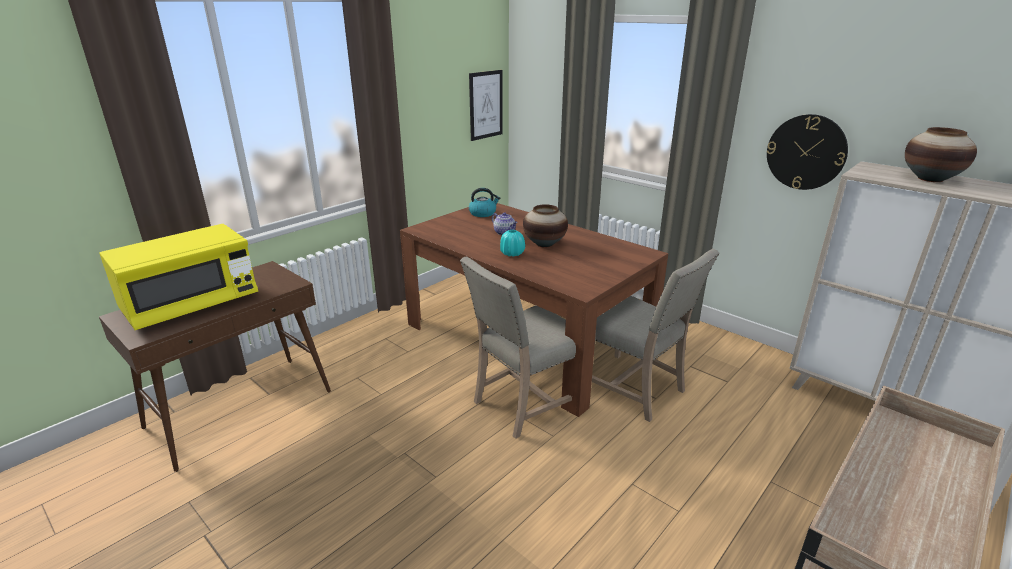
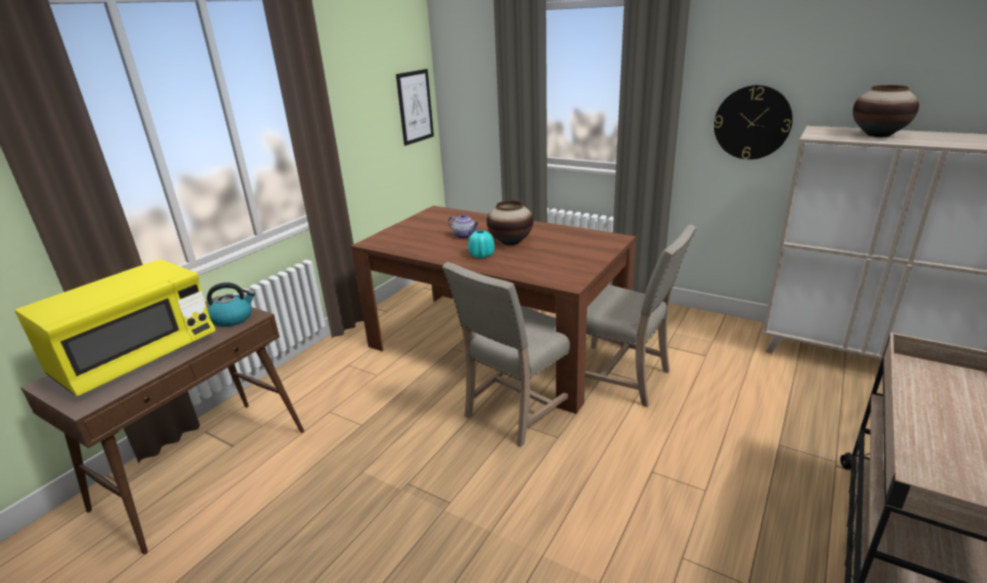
camera: 10 degrees left, 0 degrees up
(483, 213) = (433, 219): kettle -> kettle (233, 318)

